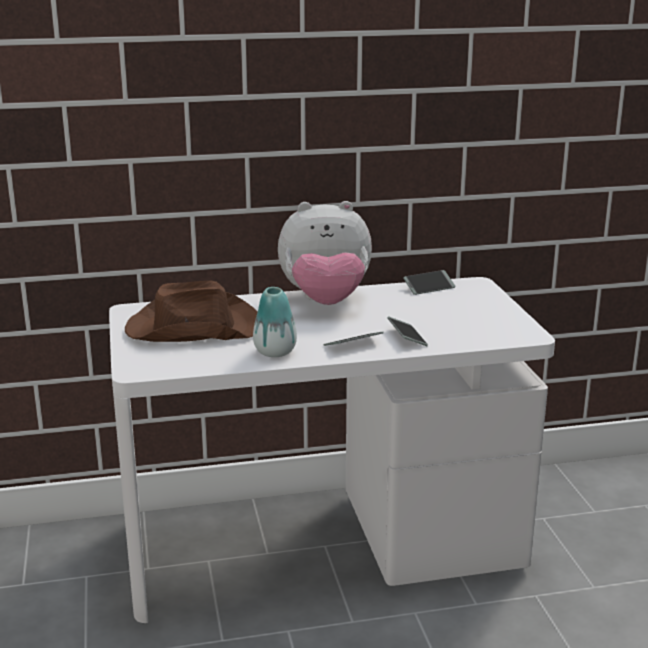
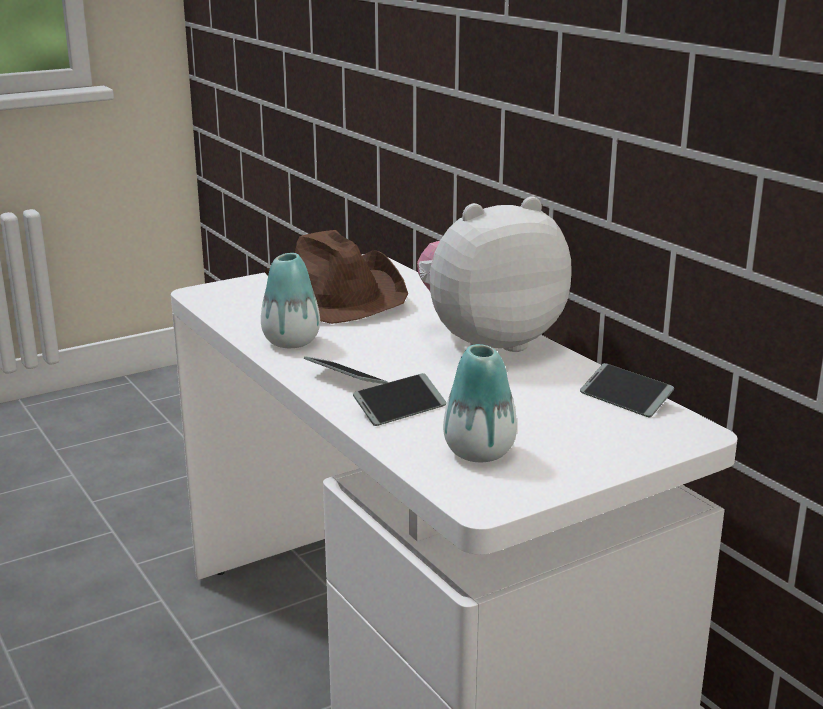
camera: 70 degrees right, 0 degrees up
(325, 302) = (488, 342): plush toy -> plush toy turned 90 degrees clockwise
(474, 328) = (479, 452): none -> vase

